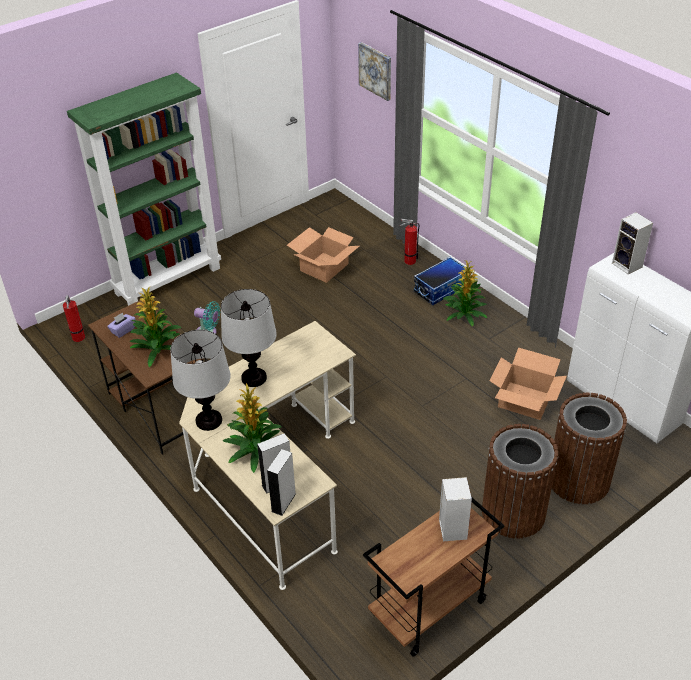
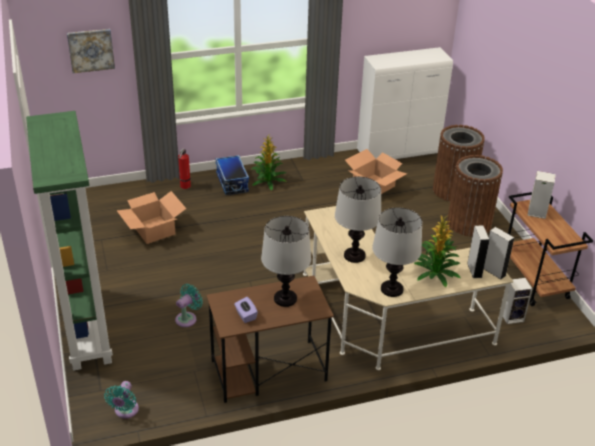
camera: 70 degrees left, 5 degrees down
(78, 338) = (125, 411): fire extinguisher -> turquoise fan
(158, 348) = (285, 299): potted plant -> table lamp
(628, 265) = (382, 58): speaker -> speaker (512, 316)

